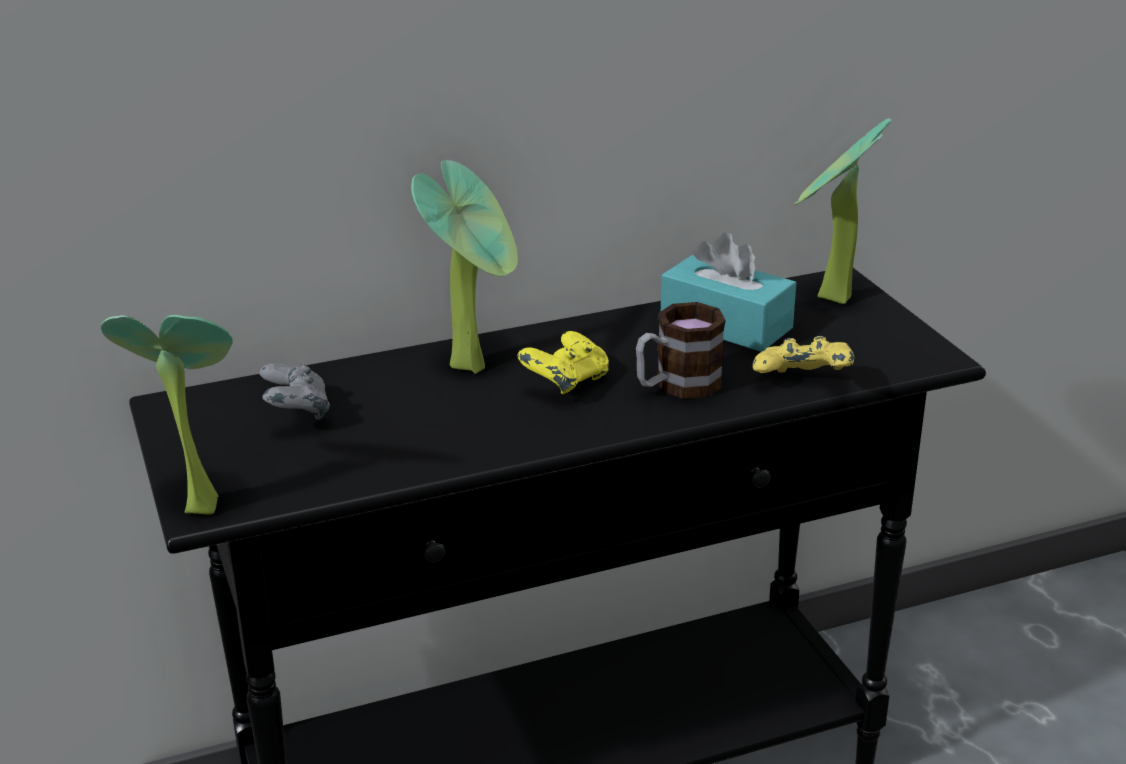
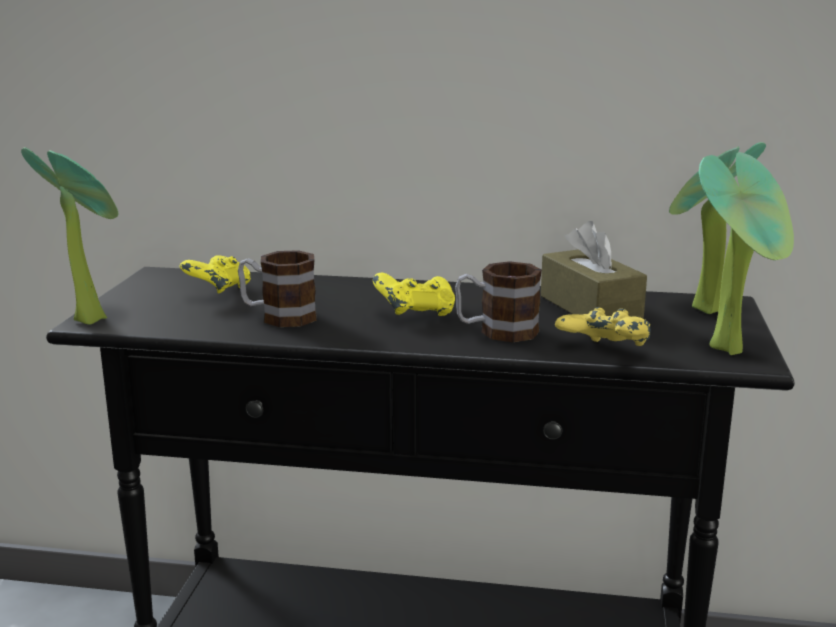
camera: 30 degrees right, 10 degrees down
(296, 414) = (218, 292): grey game controller -> yellow game controller
(422, 432) = (278, 316): none -> mug
(475, 365) = (369, 292): potted plant -> potted plant (733, 349)
(726, 324) = (590, 307): turquoise tissue box -> brown tissue box

